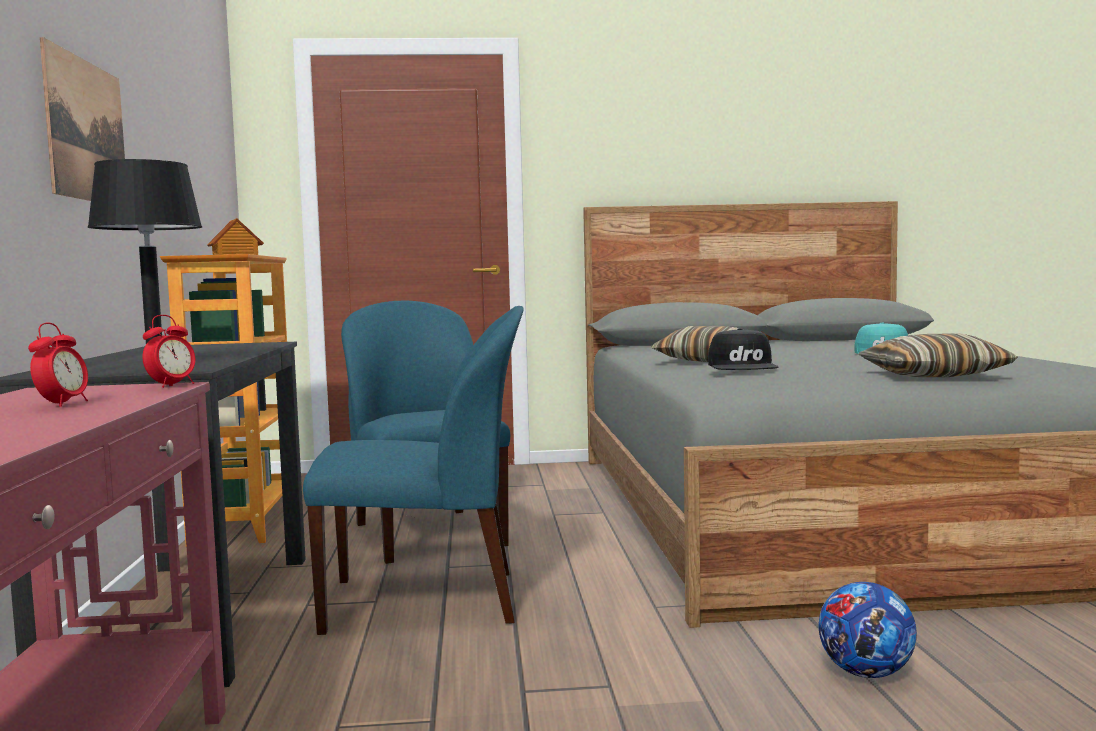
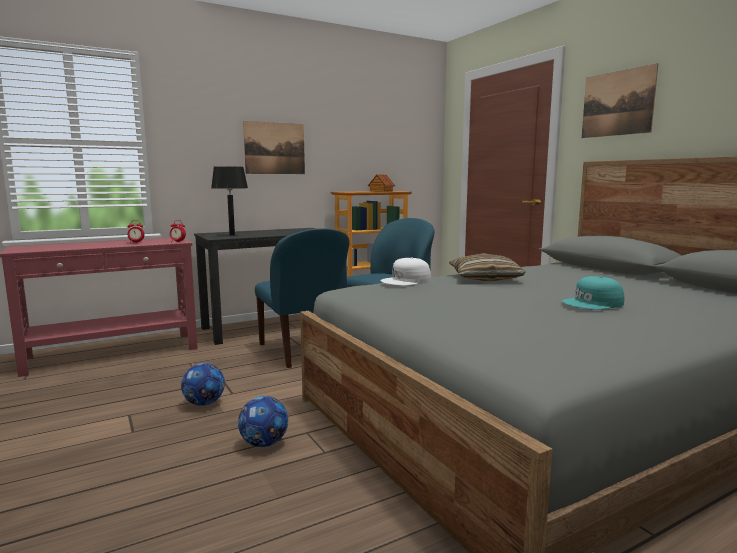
camera: 65 degrees right, 5 degrees up
(615, 132) = (617, 103): none -> picture
(645, 718) = (204, 403): none -> football
(743, 366) = (406, 281): black cap -> white cap
(933, 375) = (456, 316): pillow -> none

